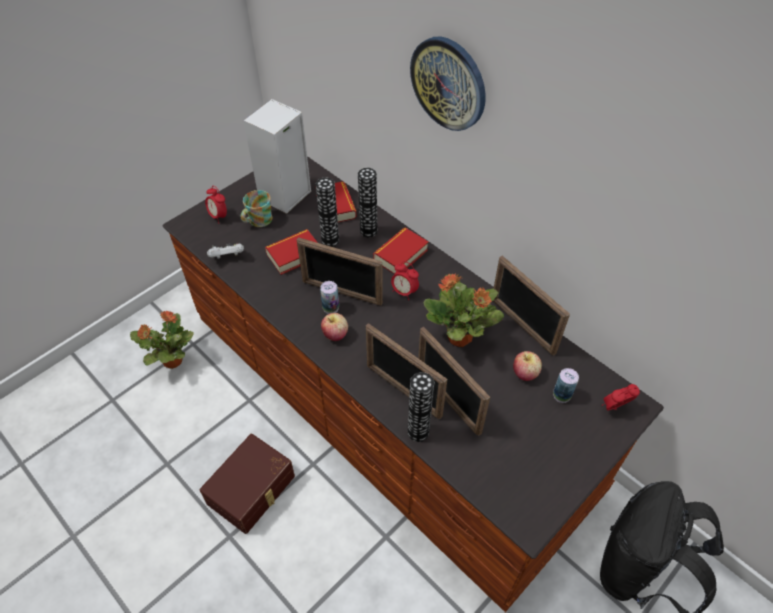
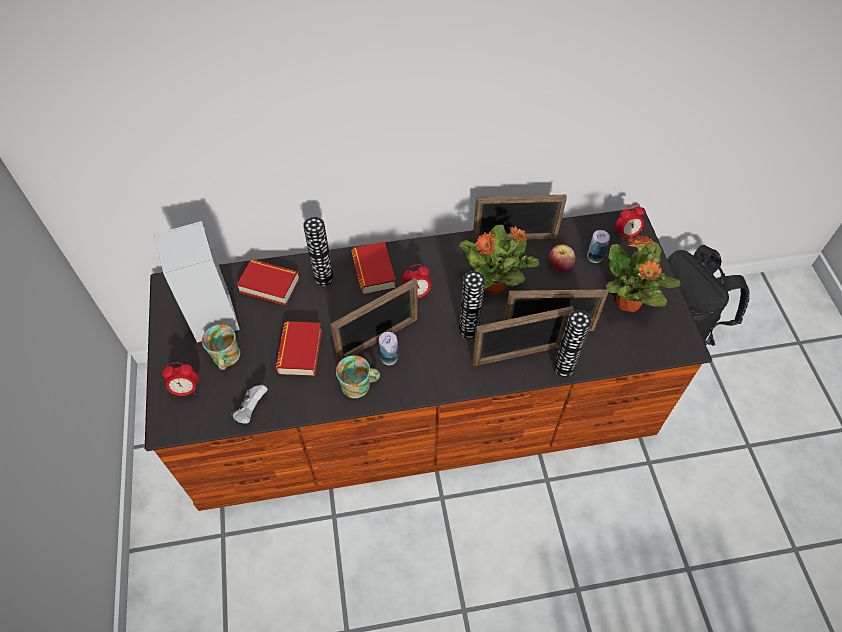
camera: 55 degrees left, 5 degrees up
(172, 361) = (227, 567): potted plant -> potted plant (628, 303)
(253, 490) = (432, 564): brown storage box -> none
(292, 304) = (360, 385): none -> mug
(330, 241) = (308, 314): vase -> vase (468, 330)
(335, 335) = (422, 371): apple -> none
(449, 83) = (364, 86): wall clock -> none
(614, 408) = (626, 234): alarm clock -> alarm clock turned 120 degrees counterclockwise

